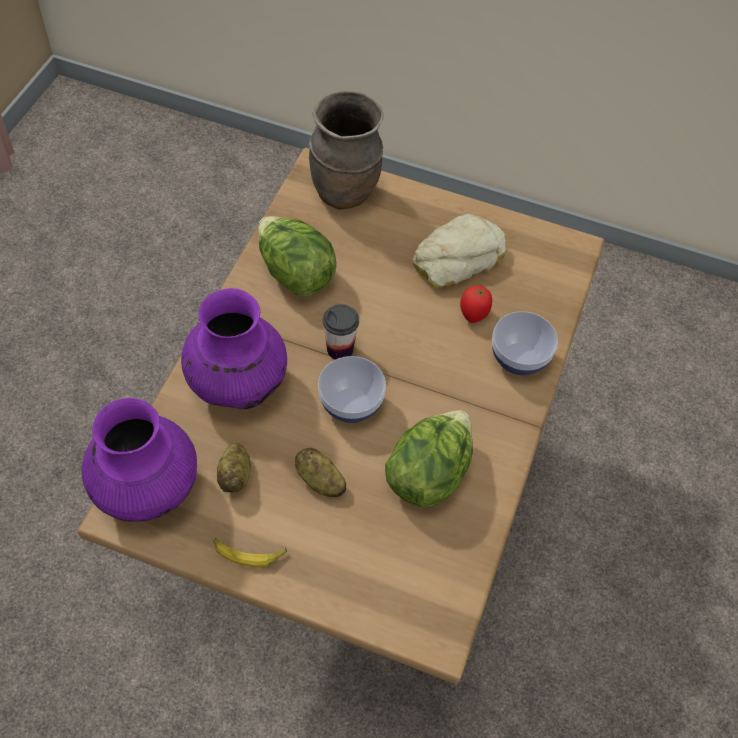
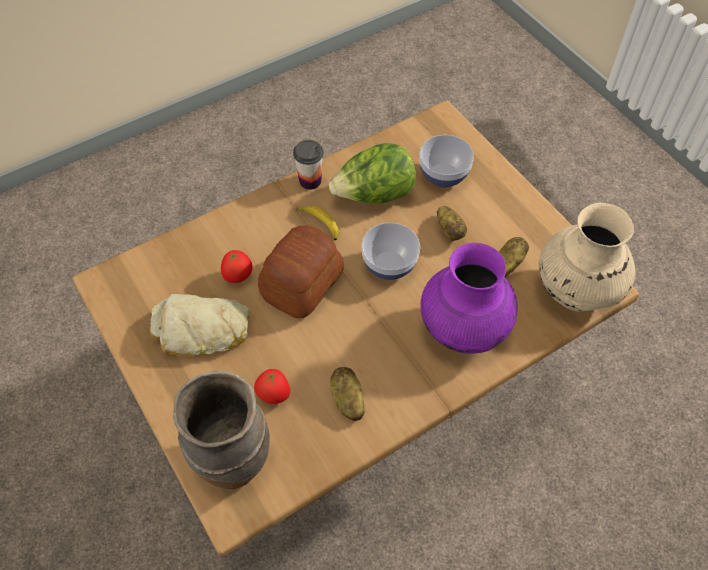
camera: 140 degrees left, 0 degrees up
(147, 489) = (575, 291): purple vase -> beige vase
(248, 553) = (527, 216): banana -> banana (320, 224)
(295, 274) = (347, 400): lettuce -> potato
(340, 349) = (363, 310): cup -> cup (310, 181)
(354, 246) = (273, 395): none -> tomato
(414, 339) = (301, 285): none -> bread
(519, 359) = (241, 227): bowl -> bowl (443, 176)

